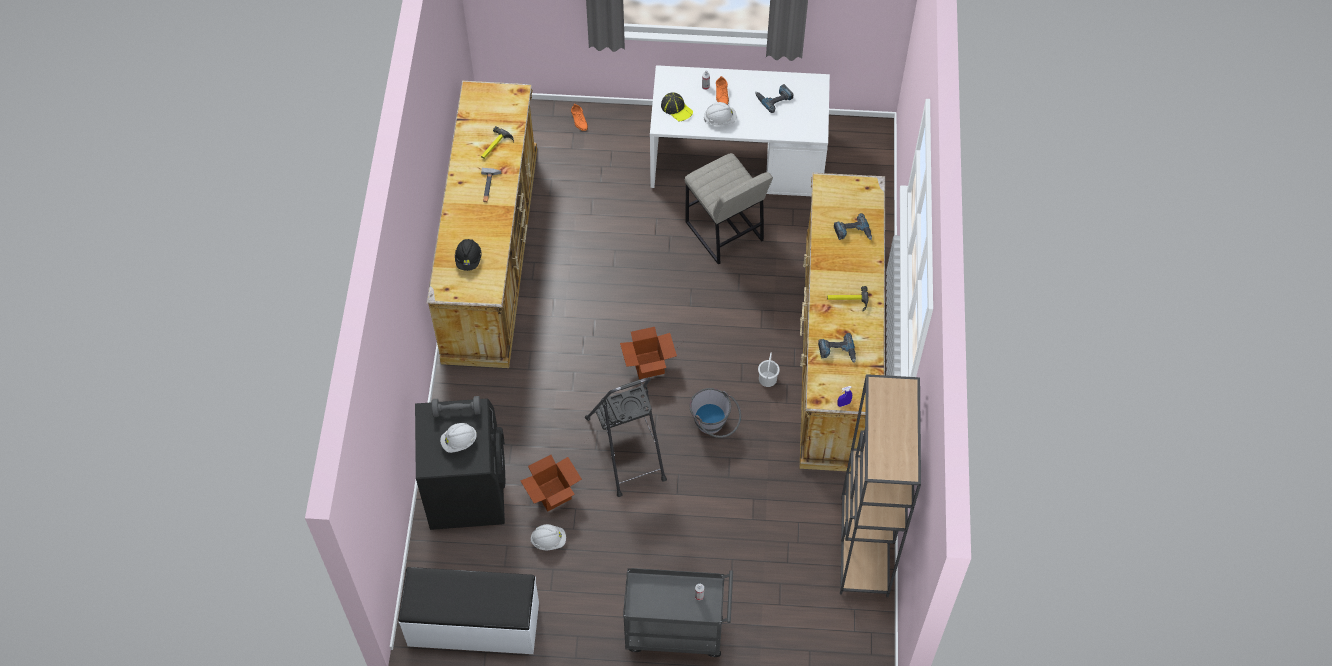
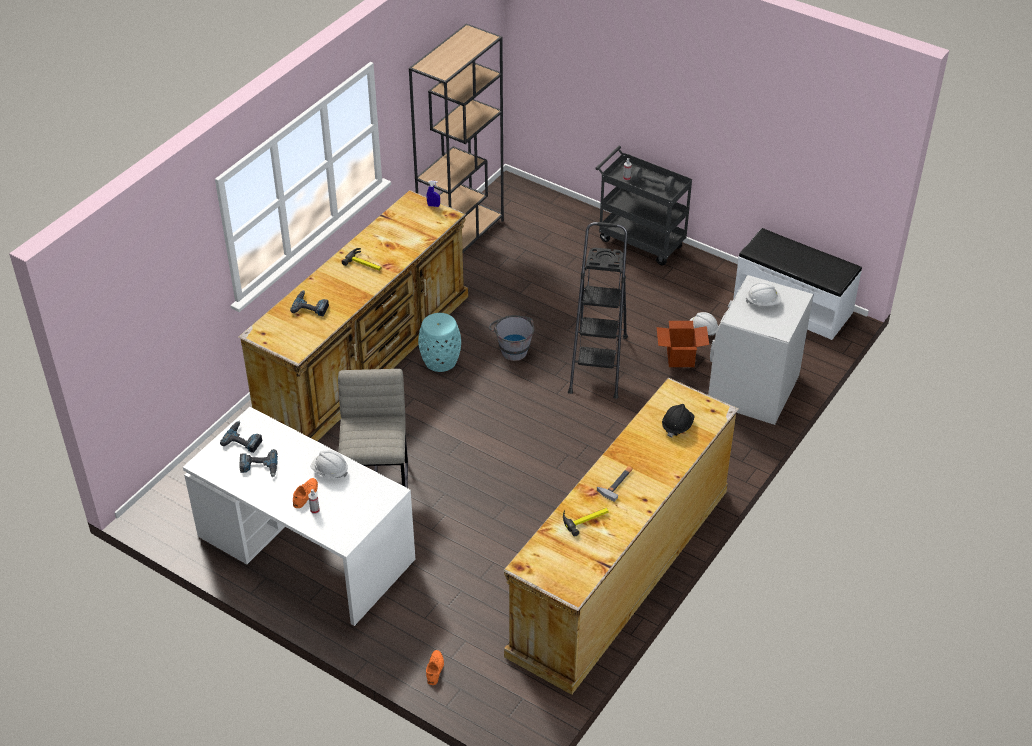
camera: 150 degrees left, 15 degrees down
(457, 411) = (753, 323): grey dumbbell -> grey dumbbell (652, 185)
(468, 489) = (751, 388): black washing machine -> white washing machine
(648, 365) = (534, 412): cardboard box -> none
(676, 108) = (363, 501): cap -> none
(768, 378) = (440, 361): white bucket -> turquoise stool
(837, 351) = (407, 236): power drill -> power drill (243, 439)

